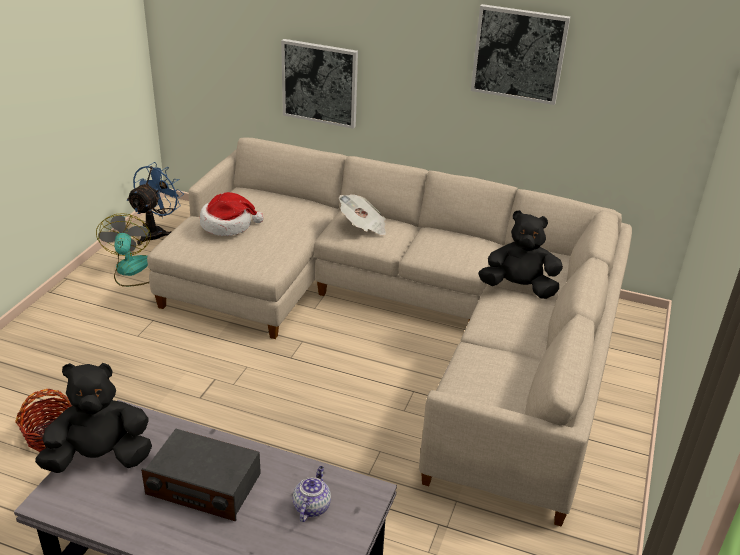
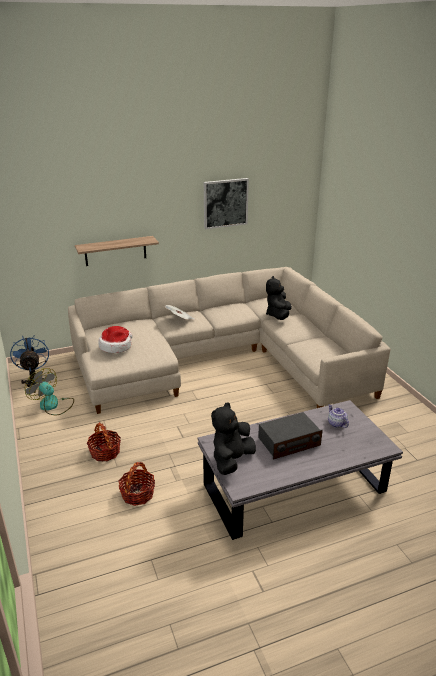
camera: 40 degrees left, 5 degrees down
(97, 361) = (105, 452): none -> basket
(320, 83) = (115, 251): picture -> shelf
(519, 288) = (278, 315): black plush toy -> black plush toy turned 45 degrees counterclockwise

